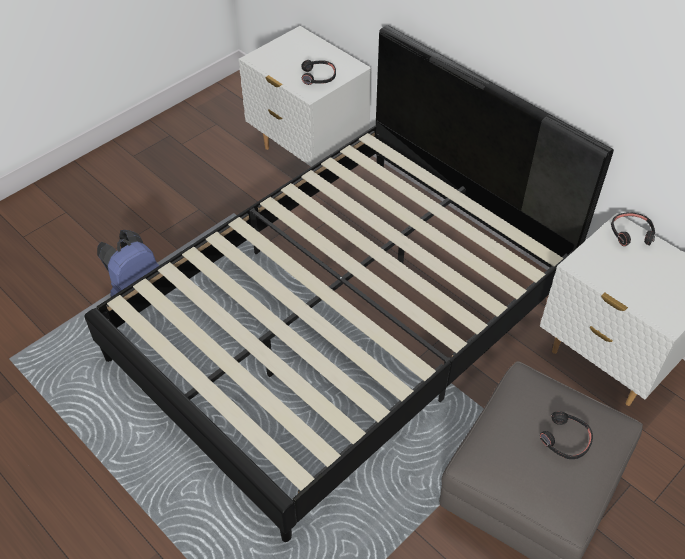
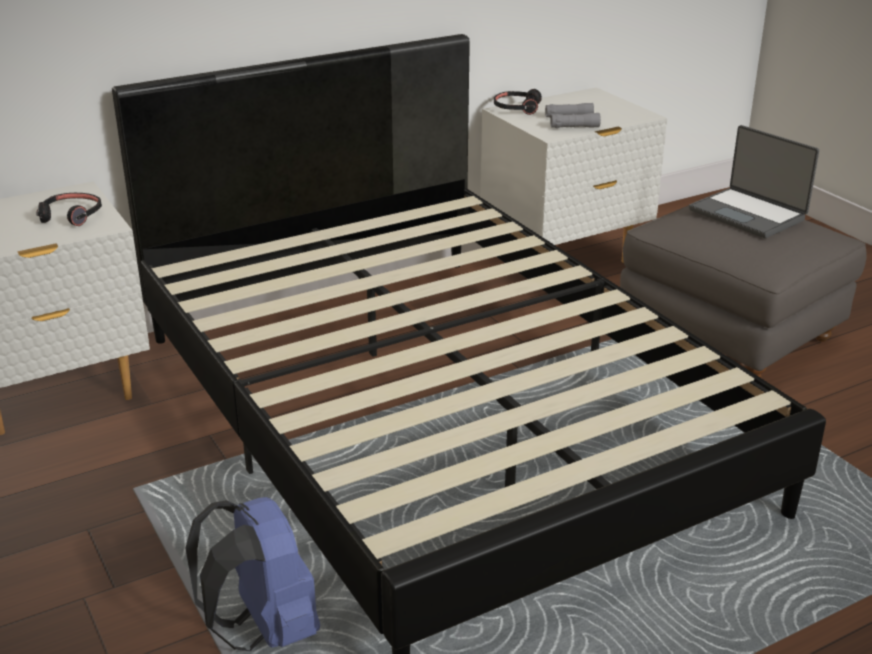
camera: 75 degrees left, 20 degrees down
(565, 440) = (748, 214): black headphones -> laptop
(617, 274) = (571, 122): none -> grey binoculars

